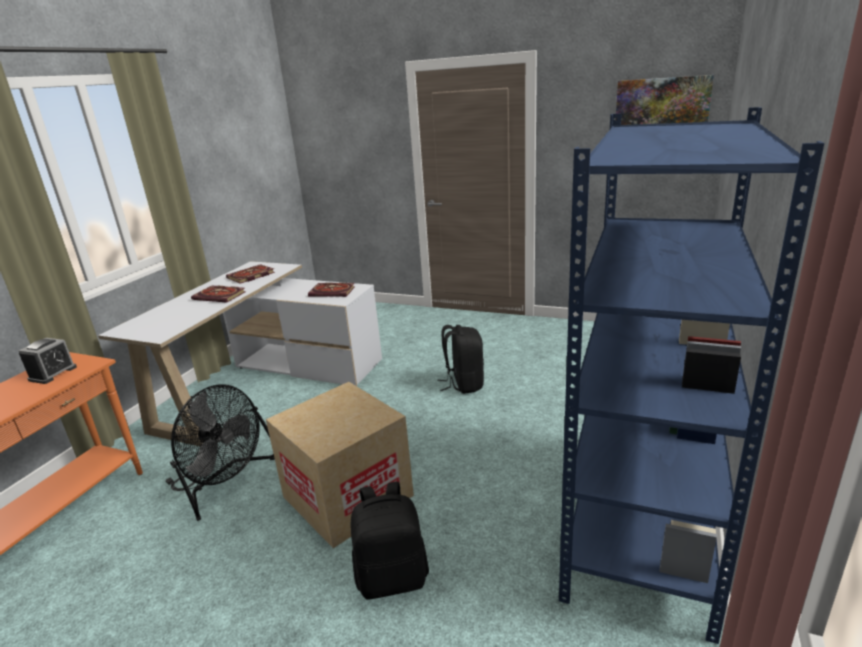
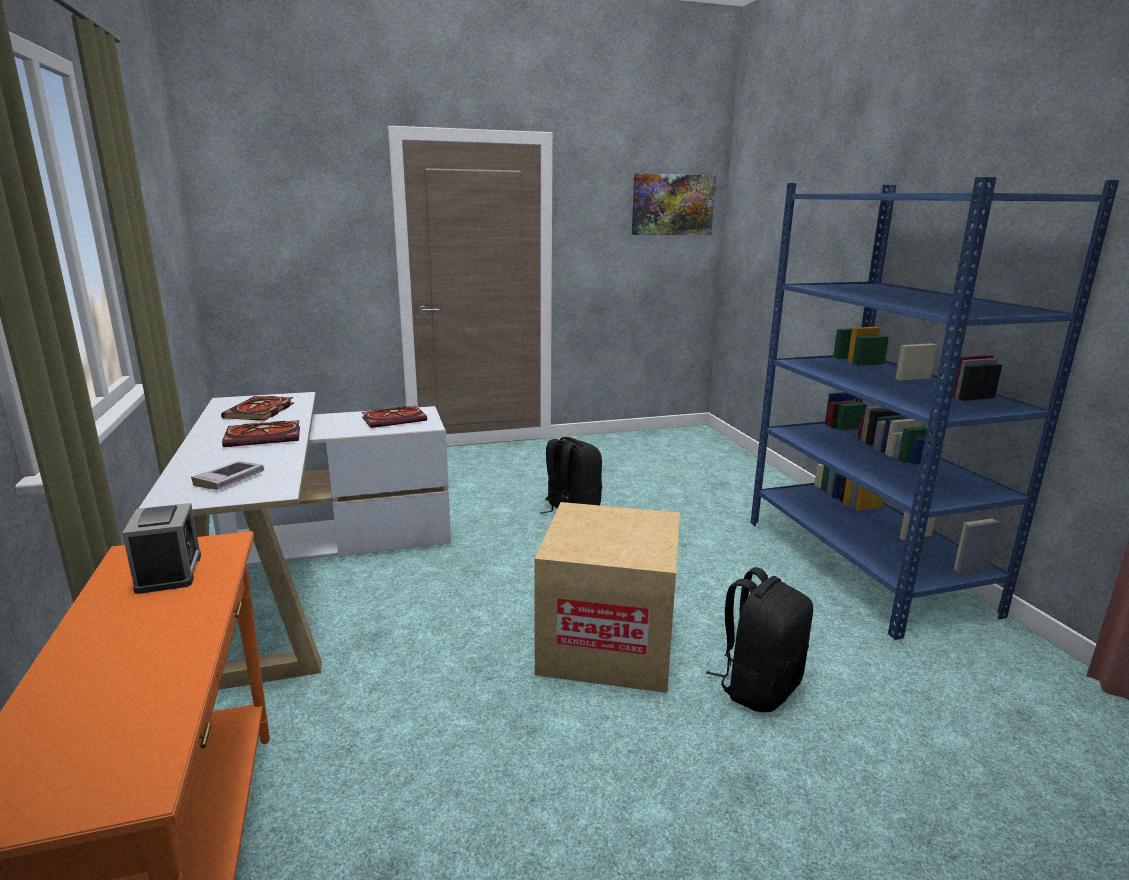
camera: 40 degrees left, 5 degrees down
(159, 323) = (229, 480): none -> book
(221, 483) = (426, 697): black fan -> none

